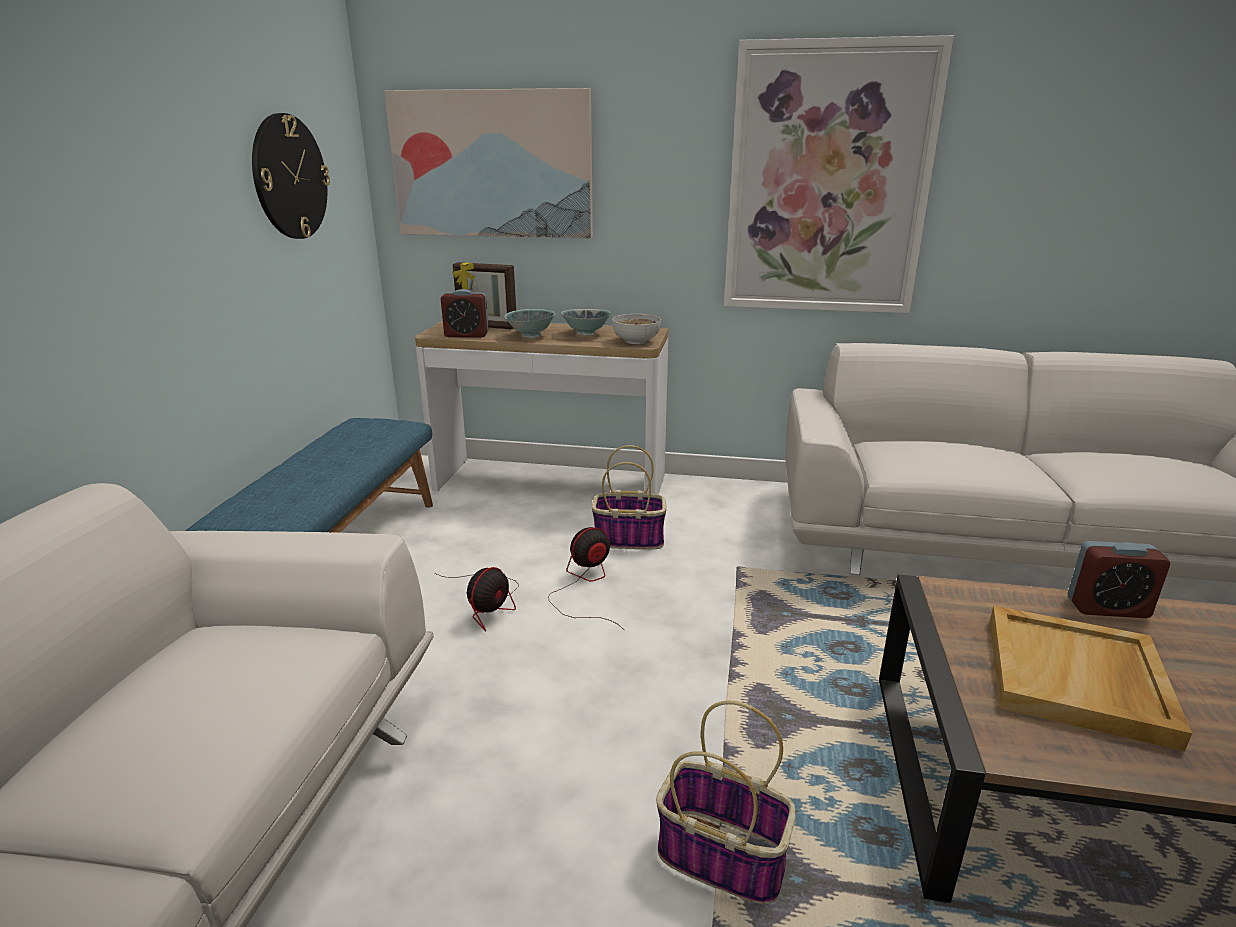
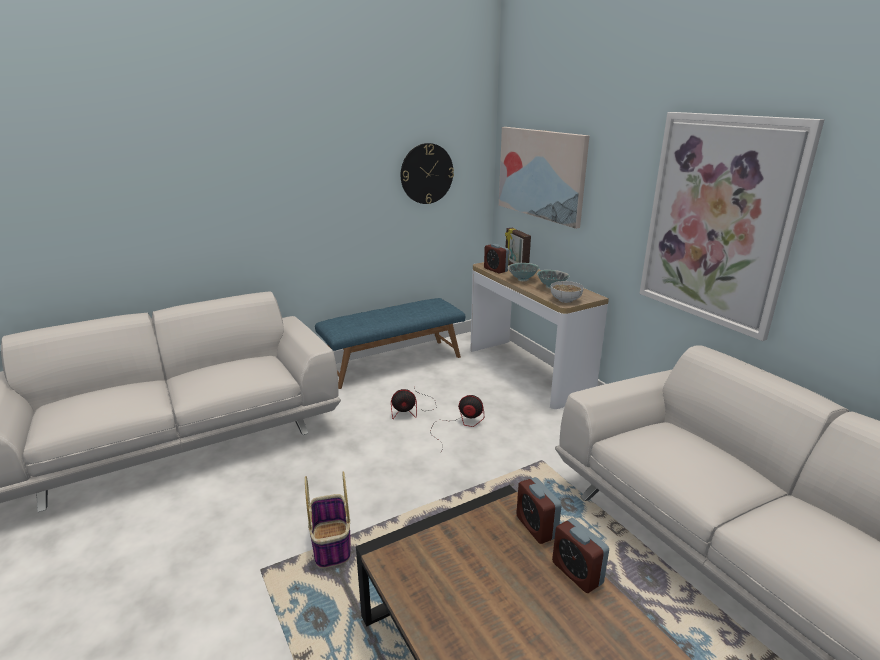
camera: 50 degrees right, 0 degrees up
(630, 539) = (515, 417): basket -> none
(1003, 595) = (536, 527): none -> alarm clock
(1077, 679) = (474, 572): beige tray -> none

